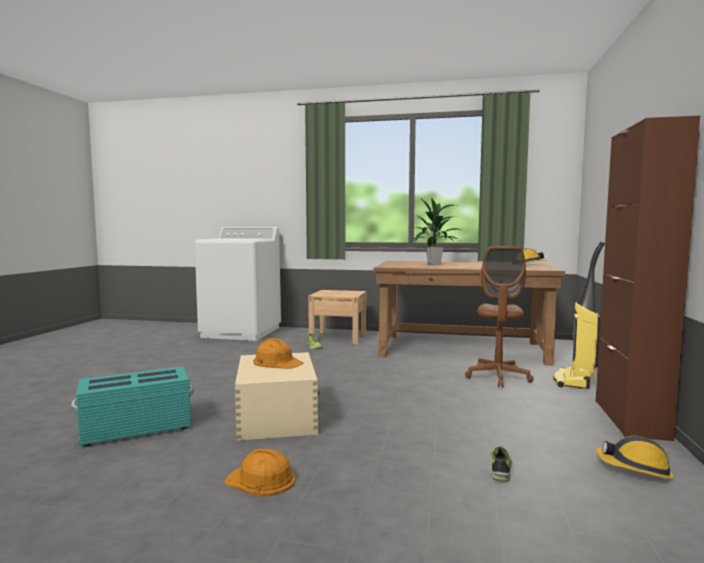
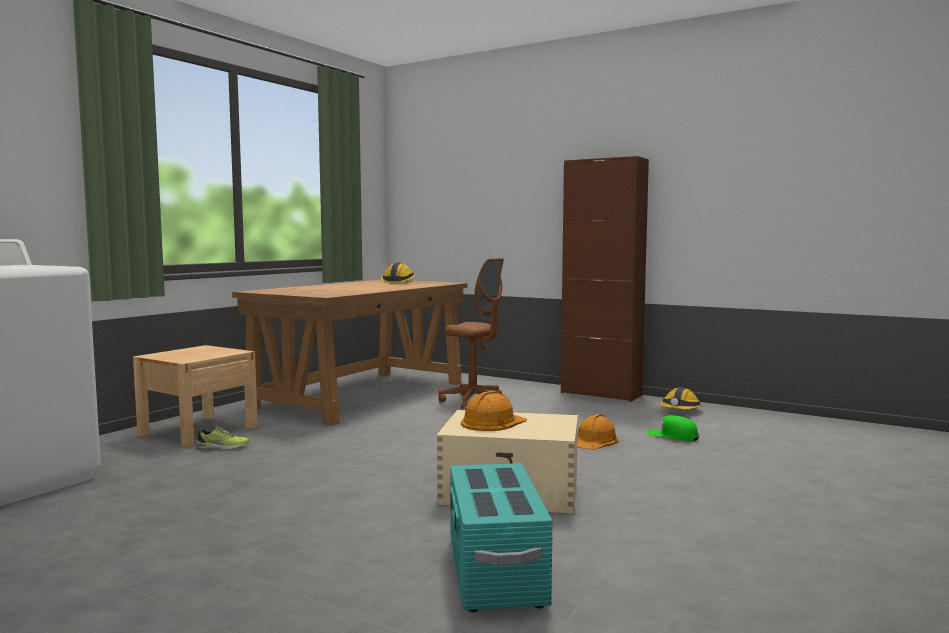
camera: 70 degrees left, 0 degrees up
(261, 480) = (676, 508): orange hard hat -> orange hard hat (594, 441)
(434, 264) = (332, 289): potted plant -> none
(500, 468) = (672, 436): shoe -> green cap
(574, 381) = (510, 387): vacuum cleaner -> none

